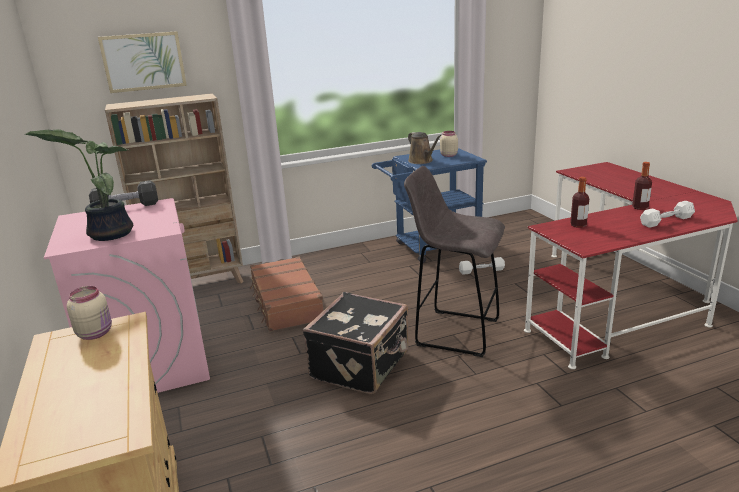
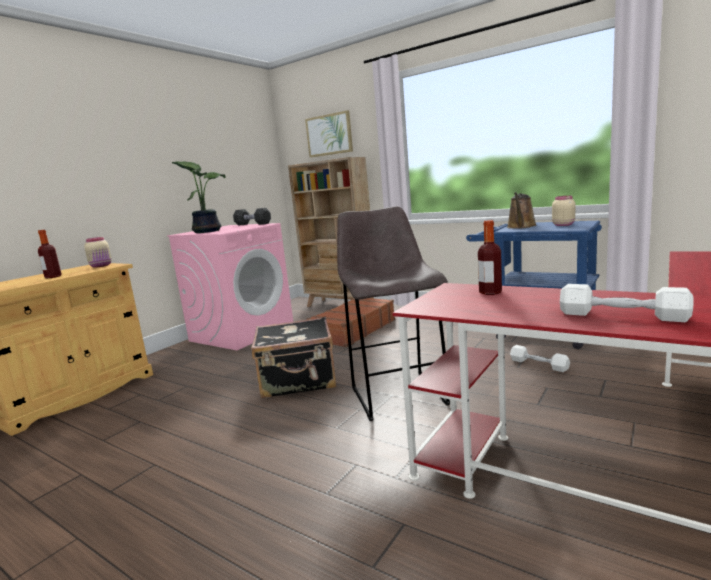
camera: 55 degrees right, 10 degrees down
(640, 207) = (640, 296): bottle -> bottle (53, 277)

